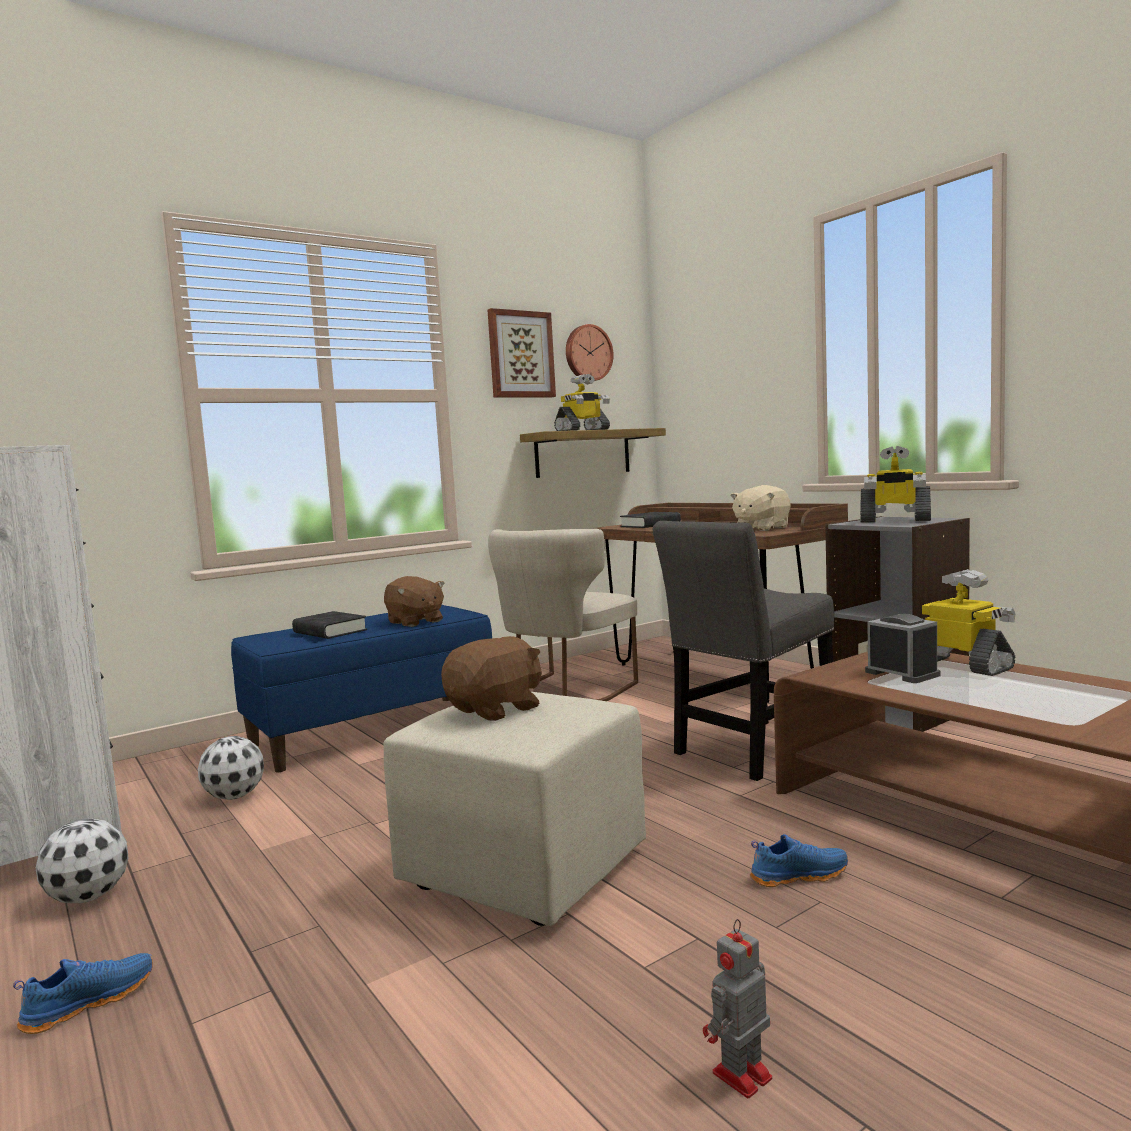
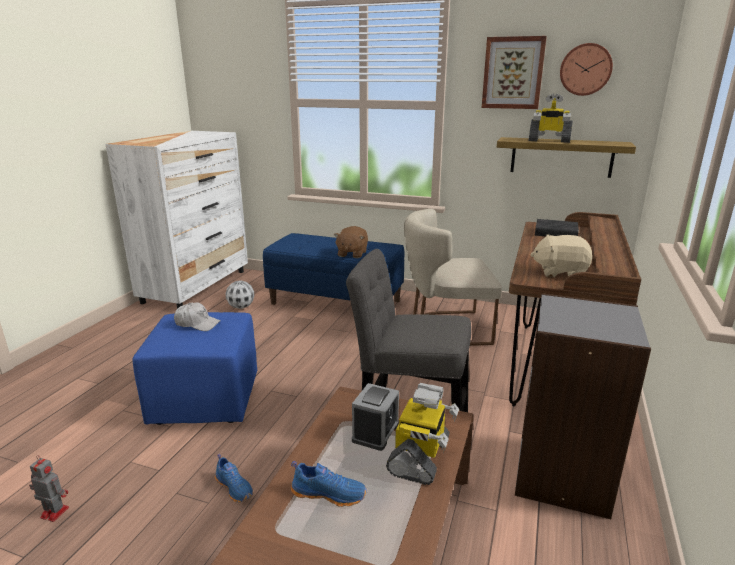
camera: 55 degrees right, 15 degrees up
(88, 897) = (149, 322): football -> none
(89, 1002) = (86, 355): blue shoe -> blue shoe (329, 493)
(330, 631) = (316, 244): black book -> none
(496, 709) = (197, 323): brown plush toy -> white cap
(521, 869) = (205, 399): beige ottoman -> blue ottoman
(894, 520) = (590, 316): toy robot -> none

